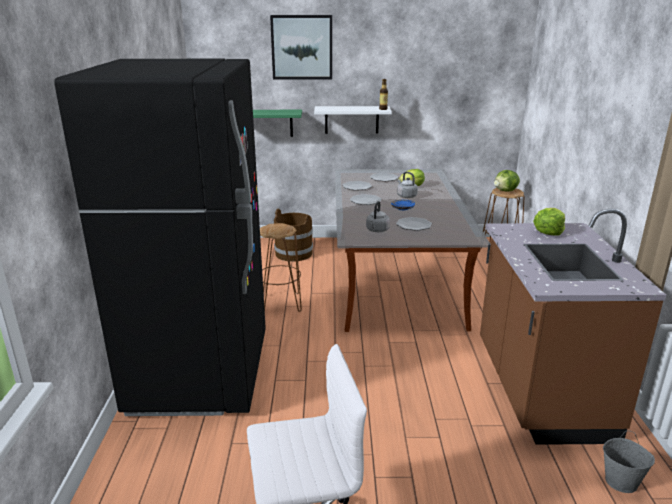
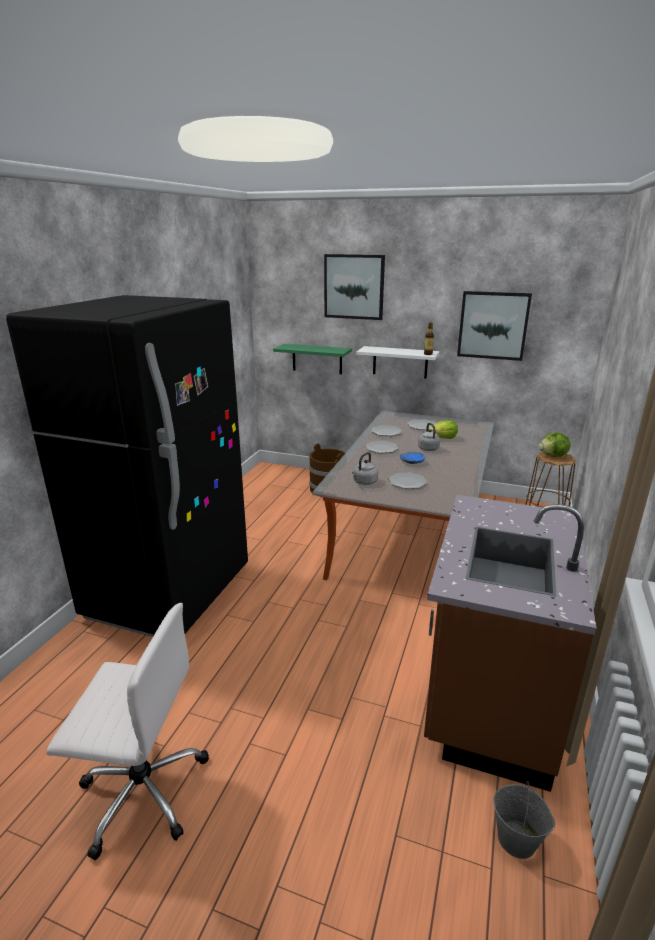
camera: 20 degrees right, 0 degrees up
(280, 303) = (282, 537): brown stool -> none
(437, 79) = (493, 325): none -> picture
(548, 231) = (521, 515): lettuce -> none

